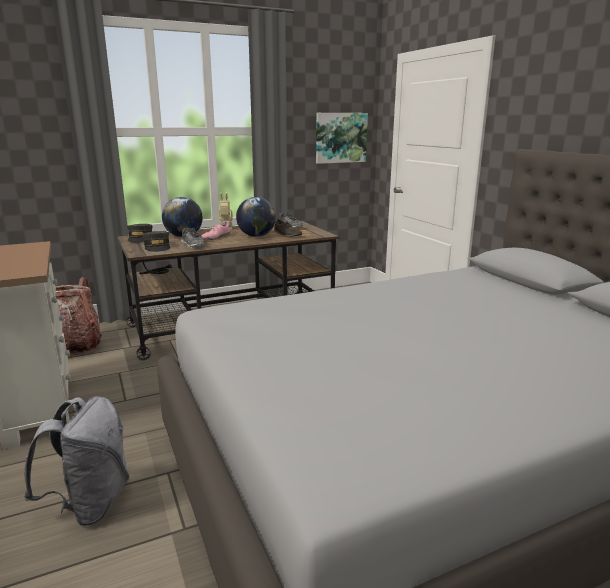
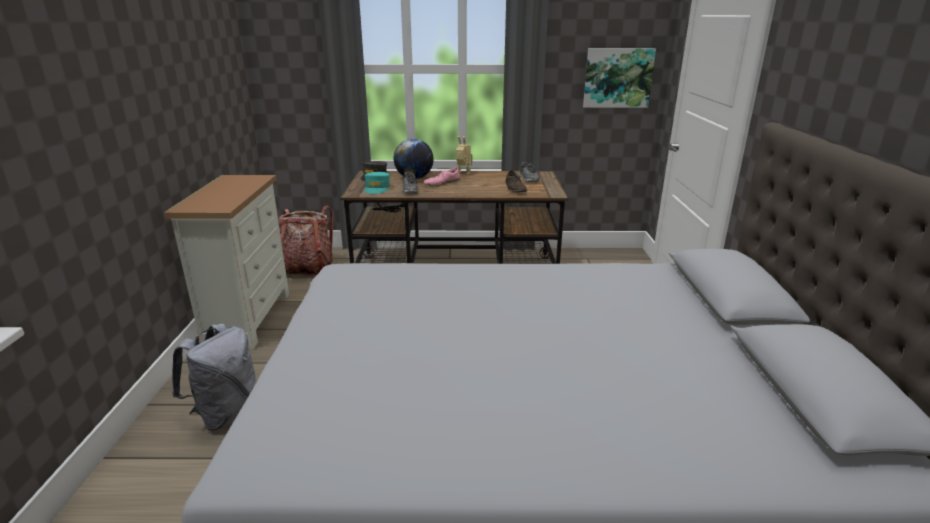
camera: 25 degrees right, 5 degrees up
(157, 247) = (377, 188): grey cap -> turquoise cap
(256, 236) = (481, 187): globe -> none

